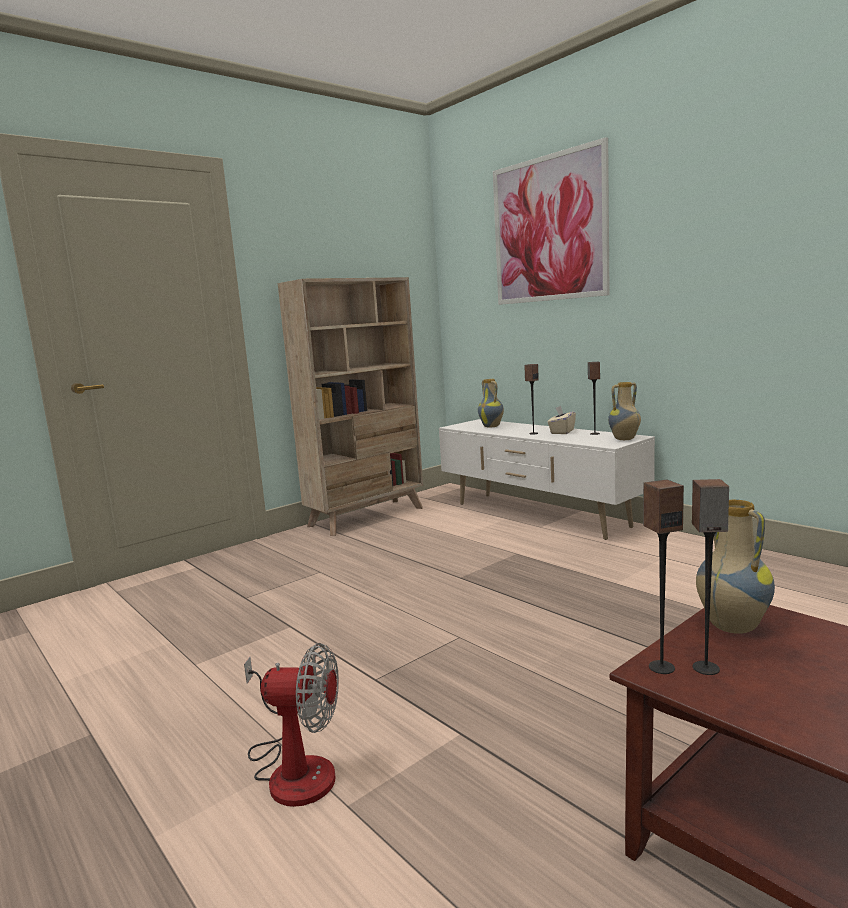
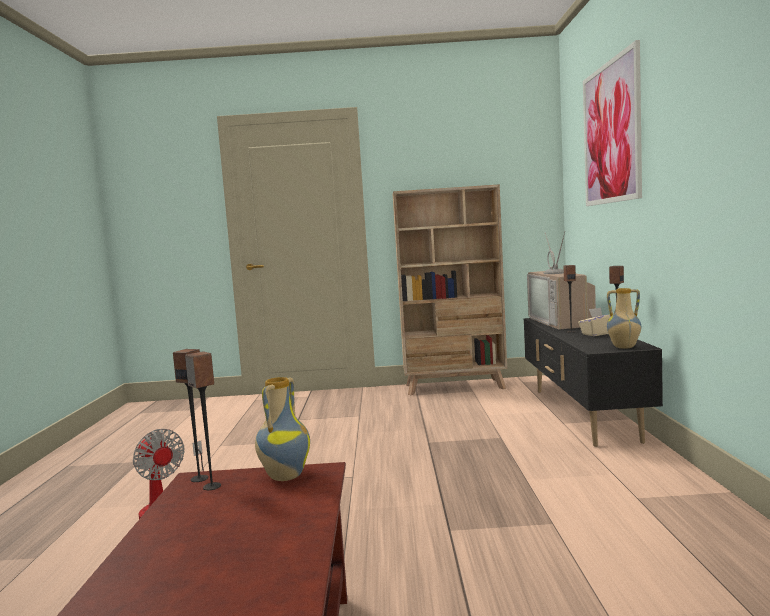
camera: 40 degrees right, 5 degrees down
(492, 426) = (562, 322): vase -> television
(539, 515) = (582, 414): white tv stand -> black tv stand

